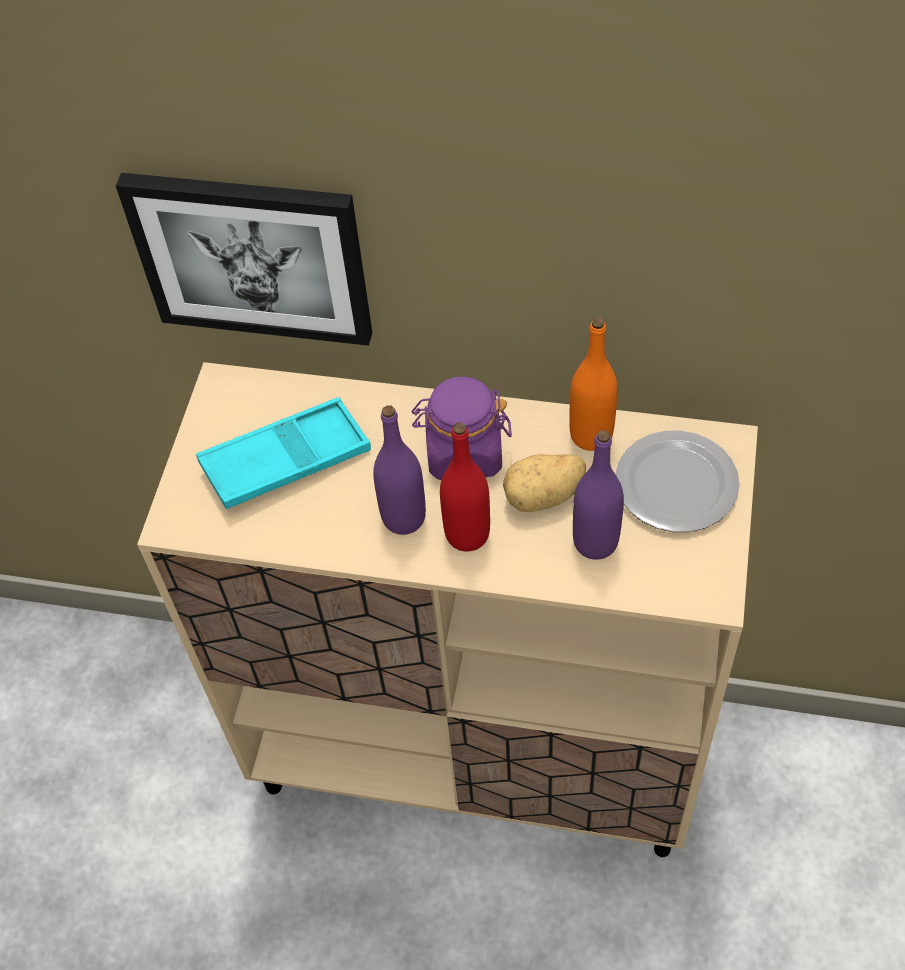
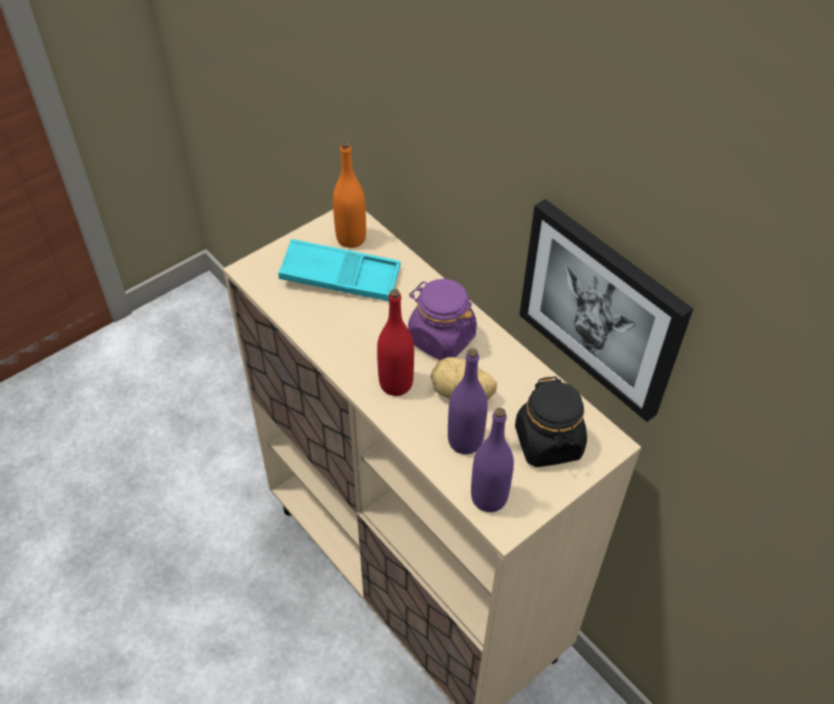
camera: 35 degrees right, 5 degrees down
(252, 256) = (392, 138): picture -> picture (602, 308)
(403, 518) = (370, 350): purple bottle -> purple bottle (489, 497)
(591, 435) = (527, 380): orange bottle -> orange bottle (351, 238)
(674, 484) = (548, 443): plate -> black jar

